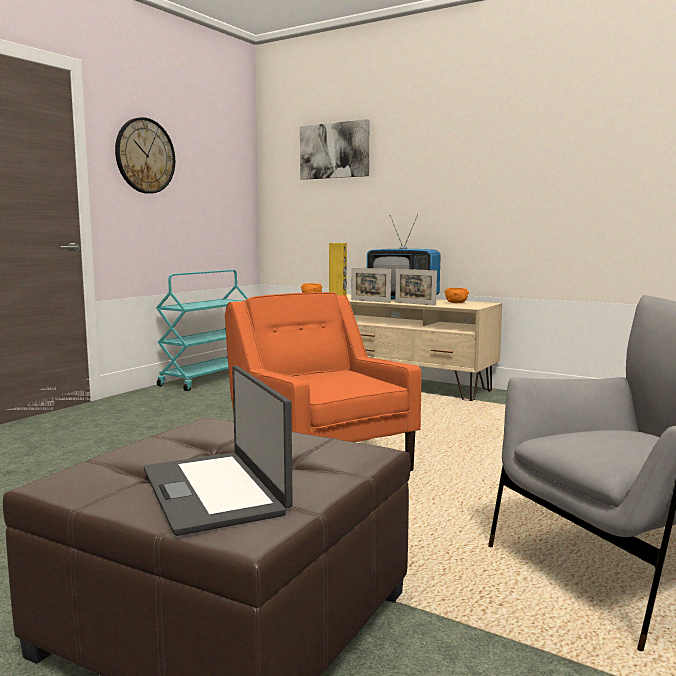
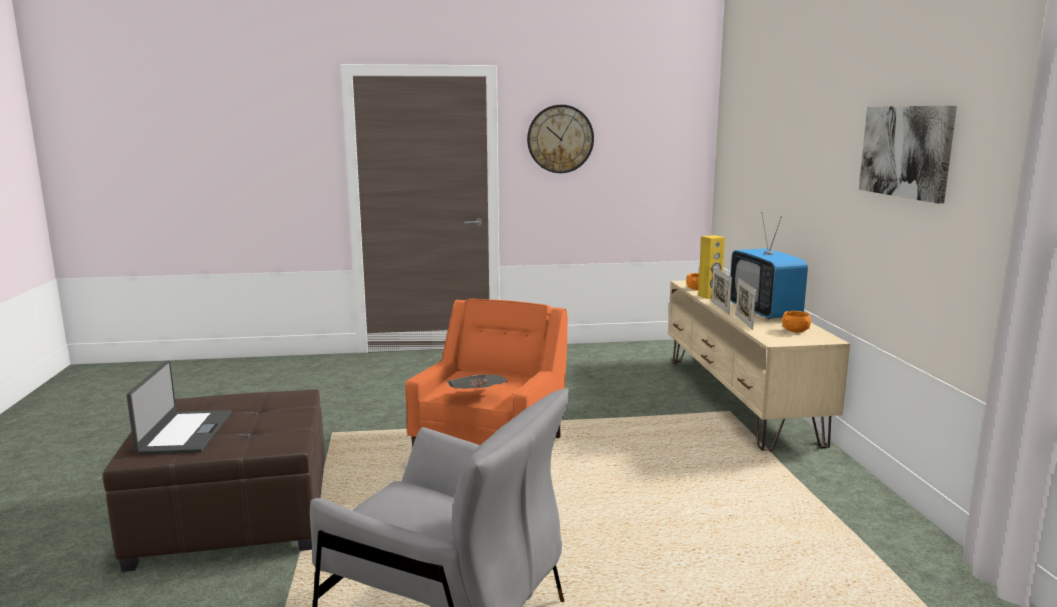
camera: 50 degrees right, 5 degrees up
(207, 379) = (605, 349): turquoise cart -> none
(215, 491) = (184, 433): laptop -> laptop turned 150 degrees clockwise
(334, 150) = (758, 125): picture -> picture (906, 151)
(355, 388) = (477, 398): none -> newspaper

